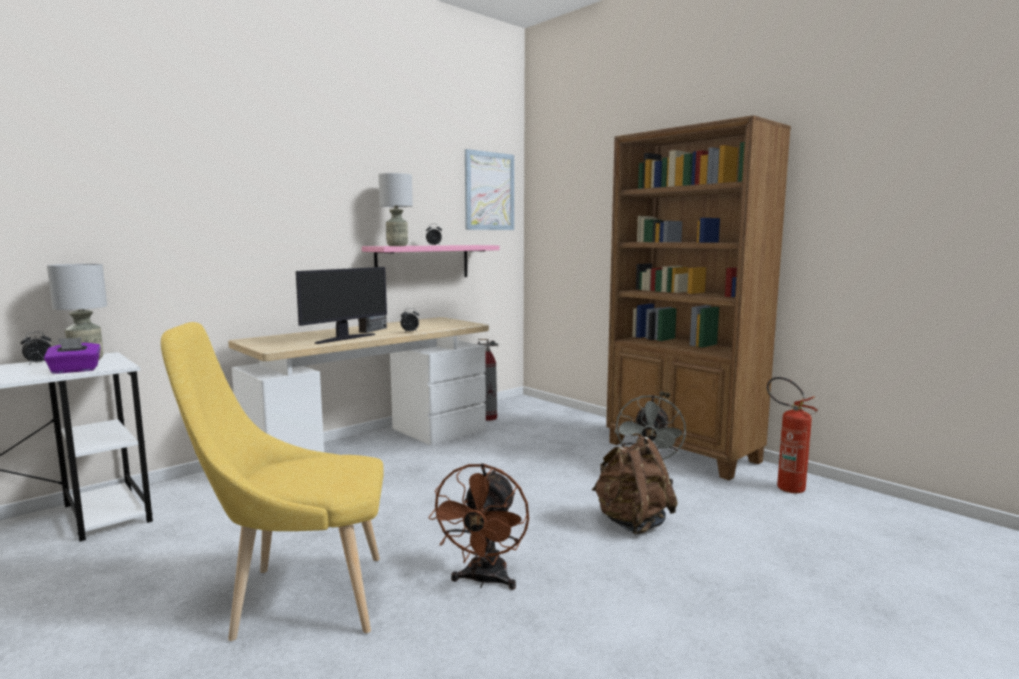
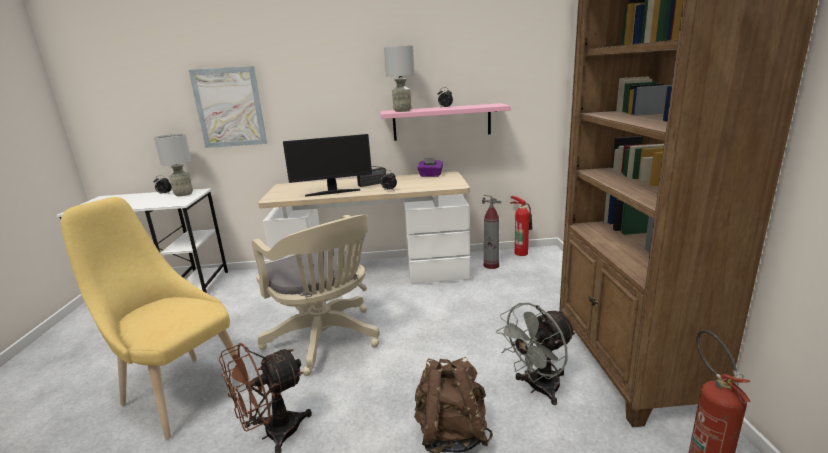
camera: 40 degrees right, 10 degrees up
(75, 370) = (159, 203): purple tissue box -> purple tissue box (430, 175)
(413, 507) = (326, 340): none -> beige office chair
(489, 191) = (520, 47): picture -> picture (229, 107)
(500, 404) = (521, 252): none -> fire extinguisher

